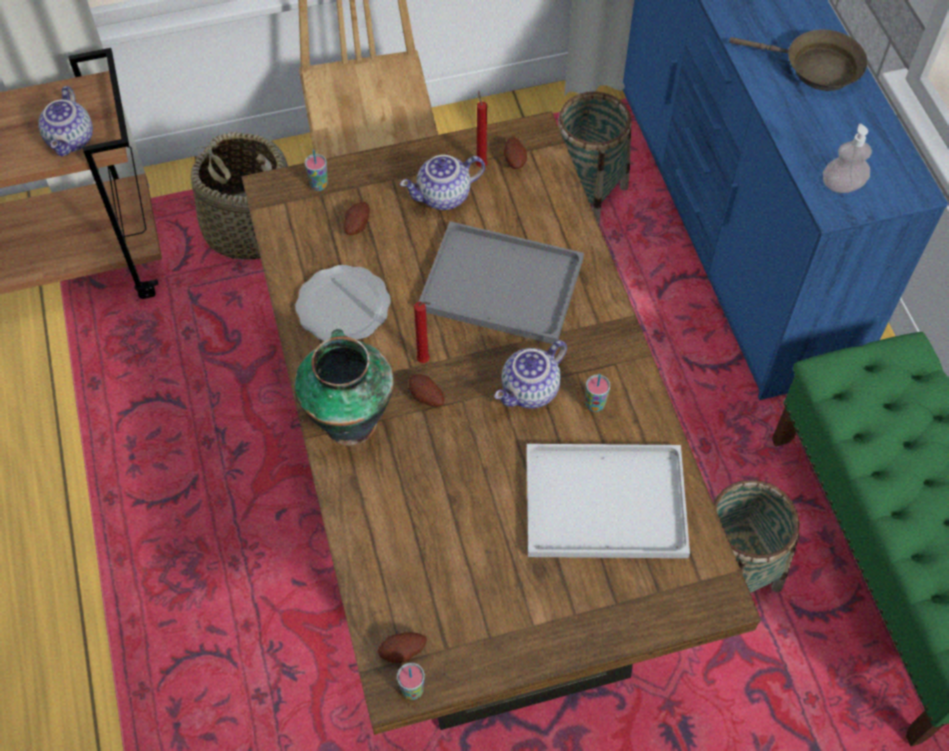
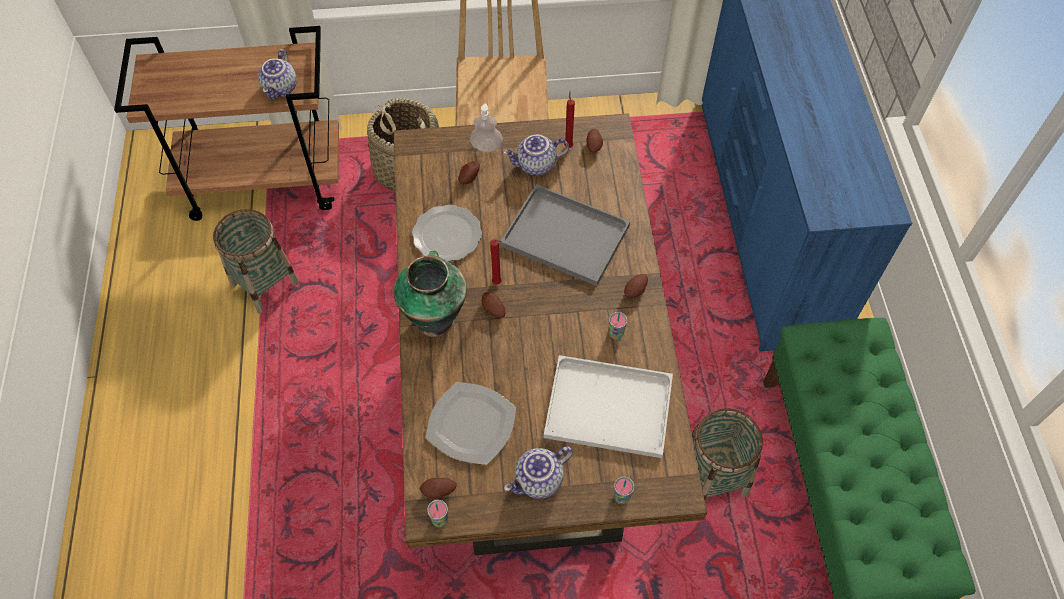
camera: 10 degrees right, 0 degrees up
(319, 185) = (447, 144): cup -> cup (621, 497)
(429, 556) = (472, 425): none -> plate
(530, 391) = (570, 317): teapot -> teapot (539, 481)
(586, 193) = (659, 178): basket -> basket (265, 283)
(609, 344) = (635, 291): none -> potato
(815, 68) = (831, 107): brown frying pan -> none
(842, 185) = (832, 198): soap dispenser -> soap dispenser (486, 147)

